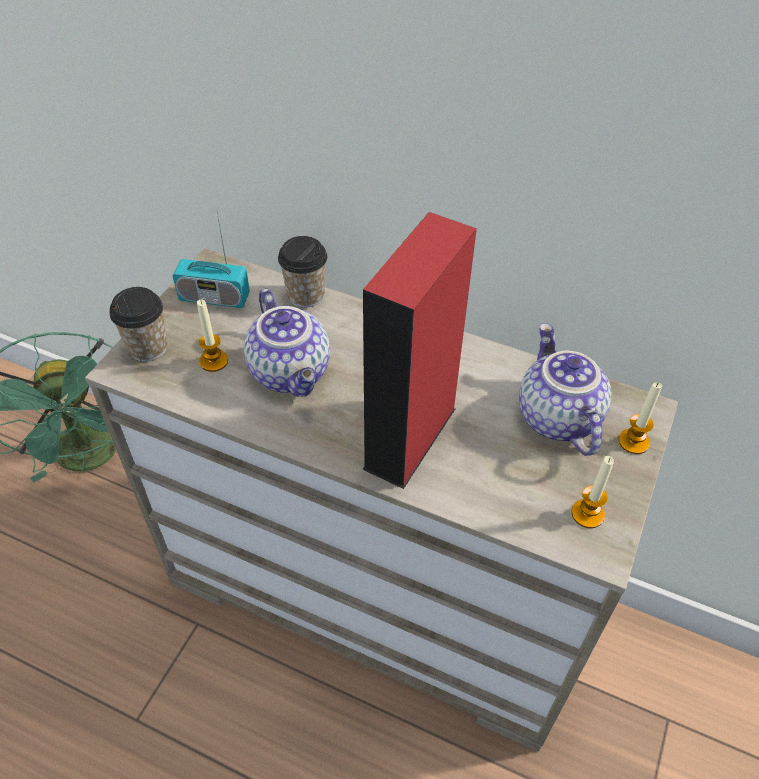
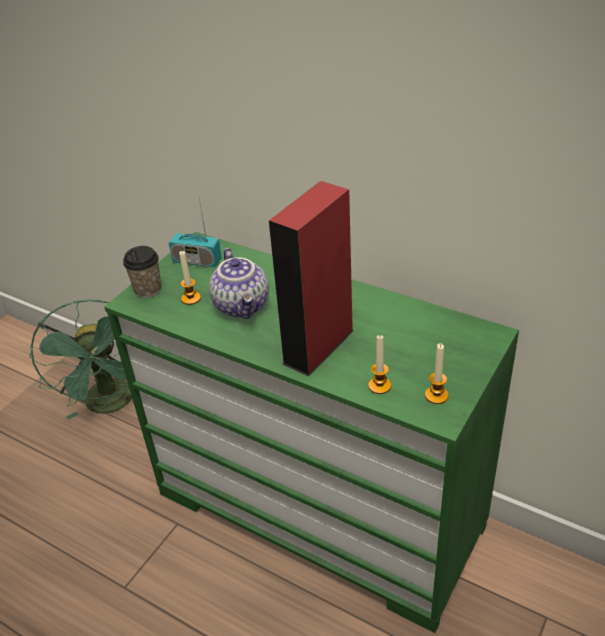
camera: 10 degrees right, 10 degrees down
(305, 295) = (260, 260): cup -> none
(379, 591) = (319, 508): beige dresser -> green dresser
(555, 417) = (425, 337): teapot -> none
(633, 442) = (479, 353): candle -> candle (379, 386)

